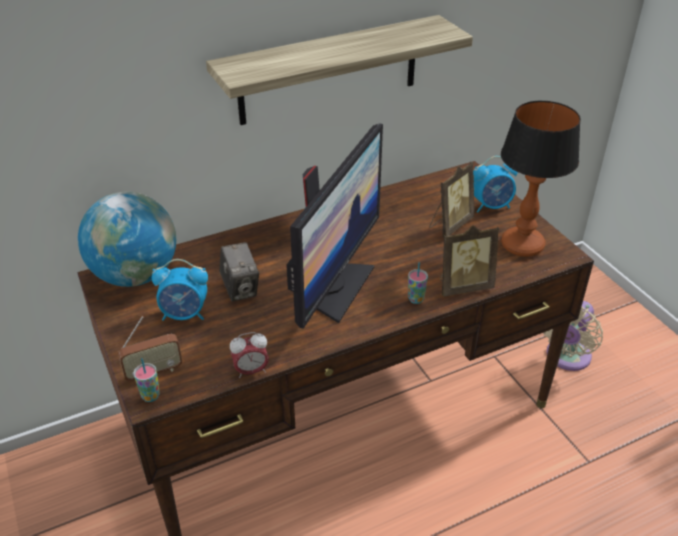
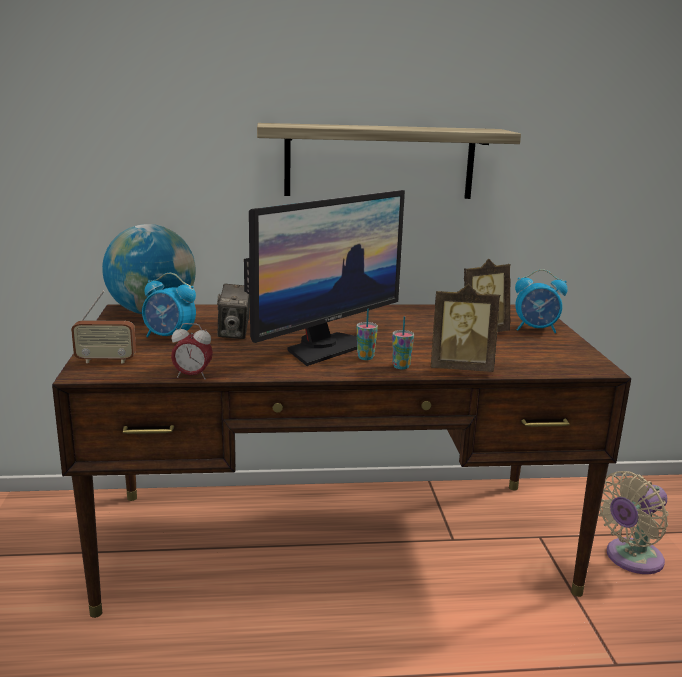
camera: 20 degrees right, 20 degrees down
(150, 396) = (87, 372): cup -> cup (365, 357)
(523, 245) = (552, 356): table lamp -> none

